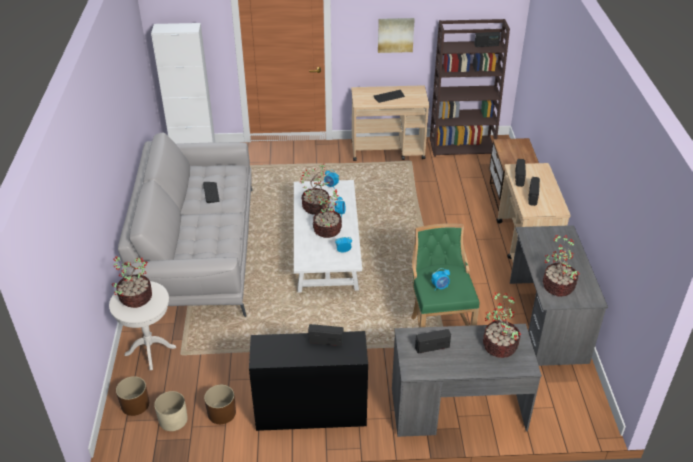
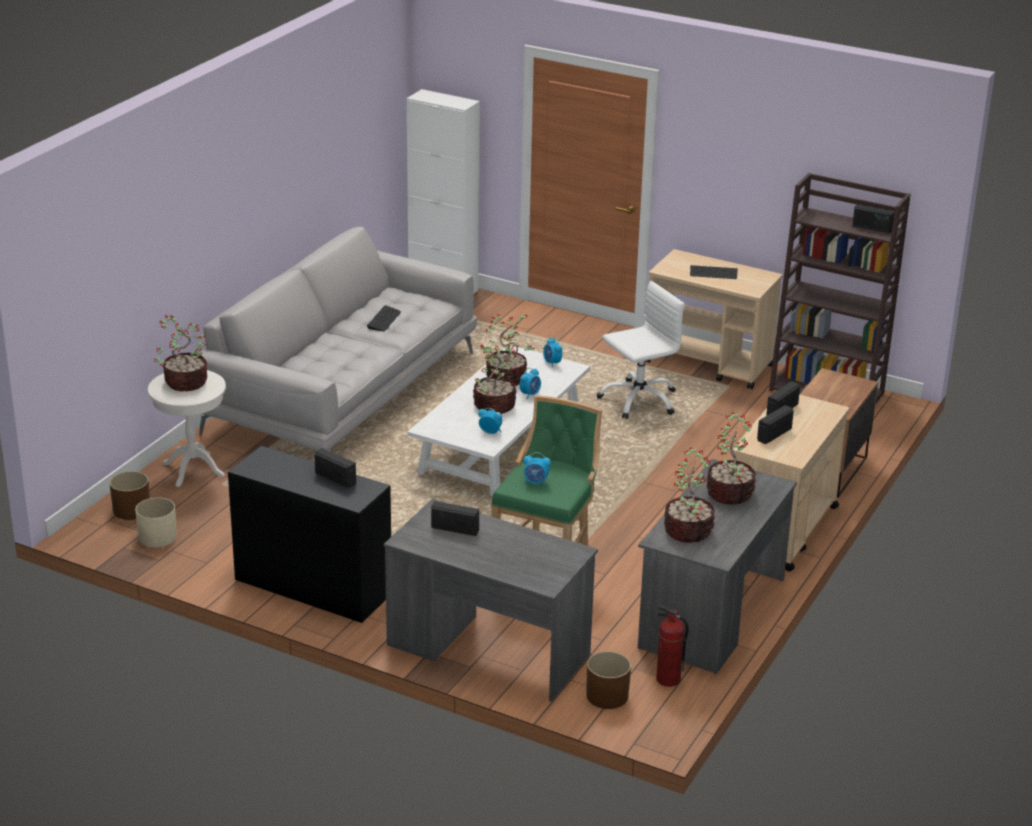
camera: 30 degrees right, 10 degrees down
(222, 413) = (214, 551): brown planter -> brown planter (607, 696)
(373, 188) = (639, 400): none -> white office chair
(395, 34) = (745, 181): picture -> none
(499, 345) = (537, 555): potted plant -> potted plant (729, 493)
(570, 381) = (667, 680): none -> fire extinguisher

